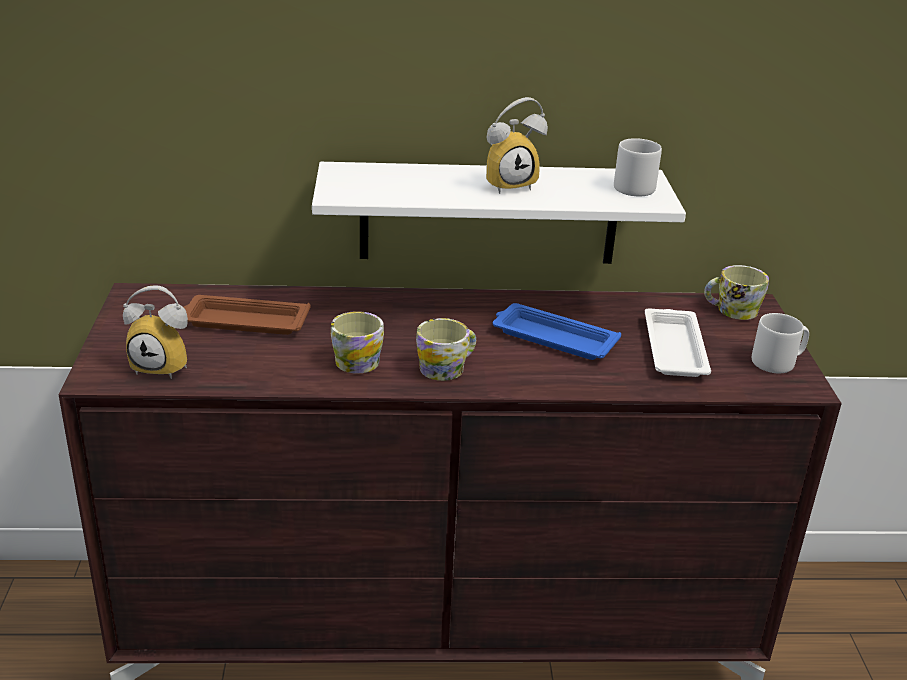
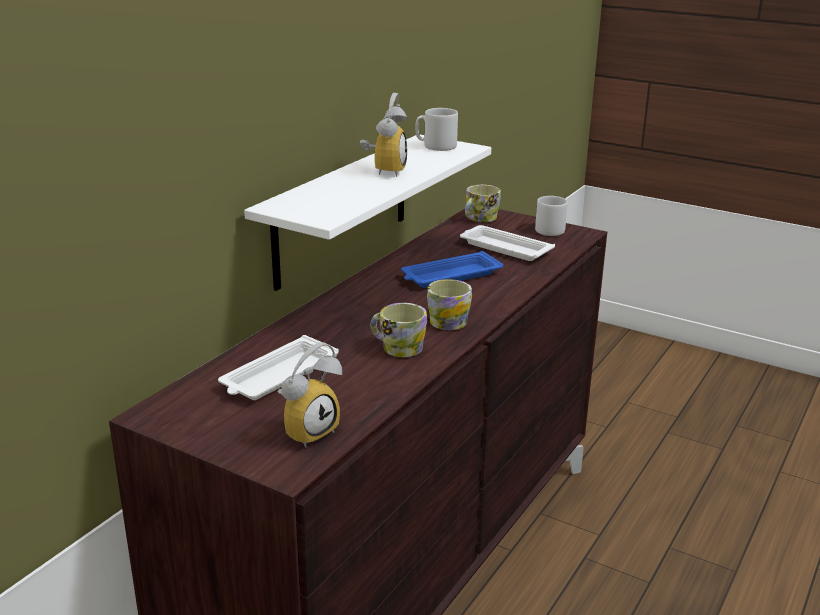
camera: 55 degrees left, 5 degrees down
(244, 322) = (278, 376): brown tray -> white tray

